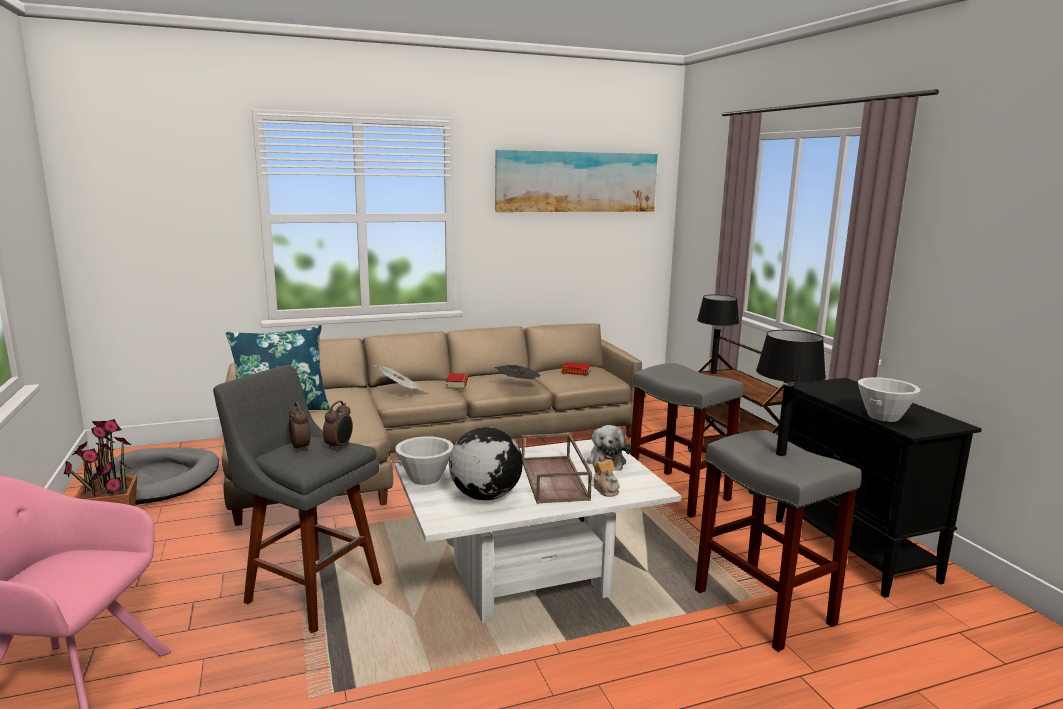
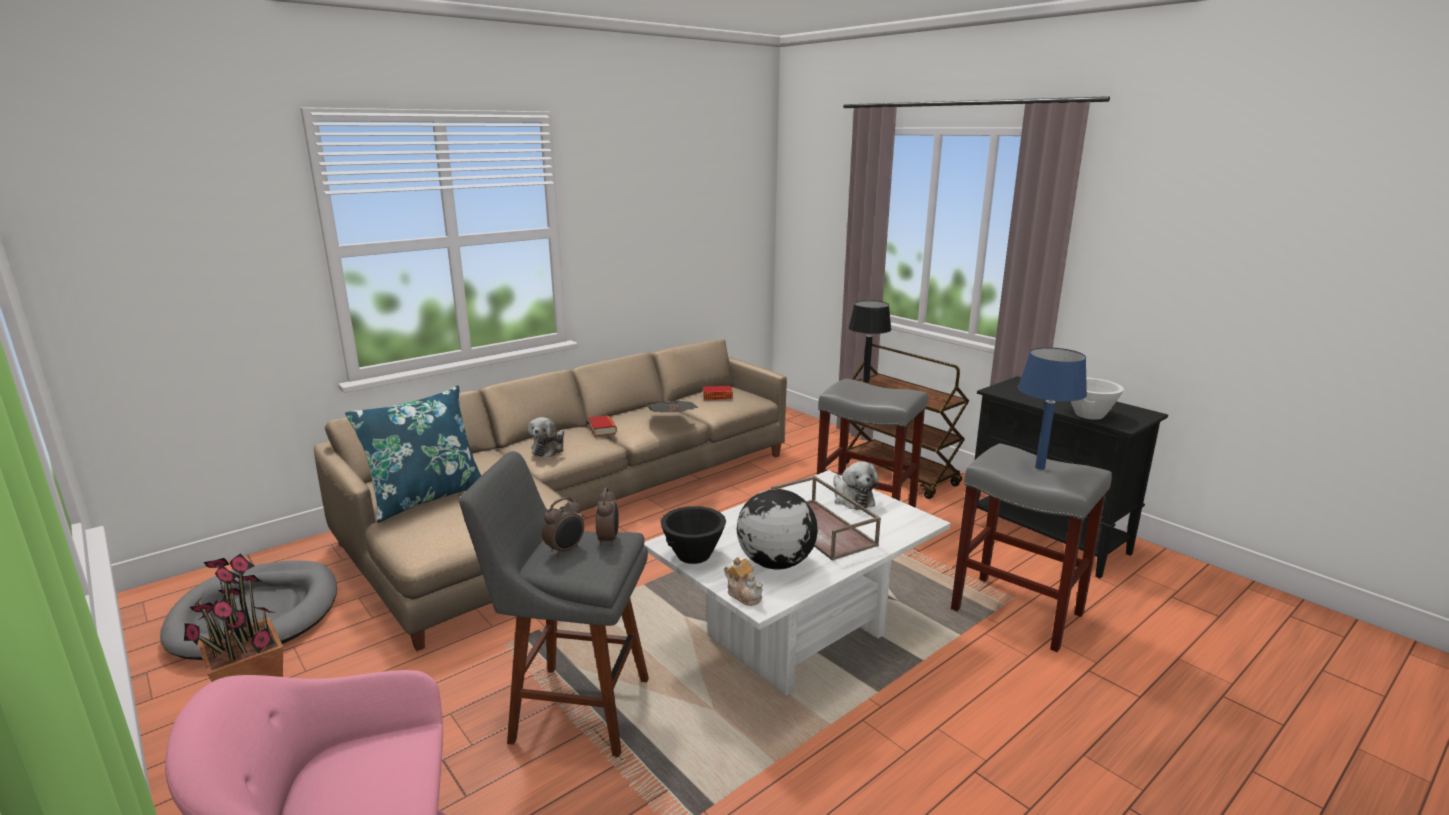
camera: 20 degrees left, 5 degrees up
(301, 448) = (565, 550): alarm clock -> alarm clock turned 90 degrees clockwise
(401, 391) = (549, 449): newspaper -> plush toy
(425, 478) = (693, 555): white bowl -> black bowl
(576, 182) = (683, 182): picture -> none
(606, 489) = (880, 530): teapot -> teapot (744, 594)
(780, 454) = (1039, 467): black table lamp -> blue table lamp

